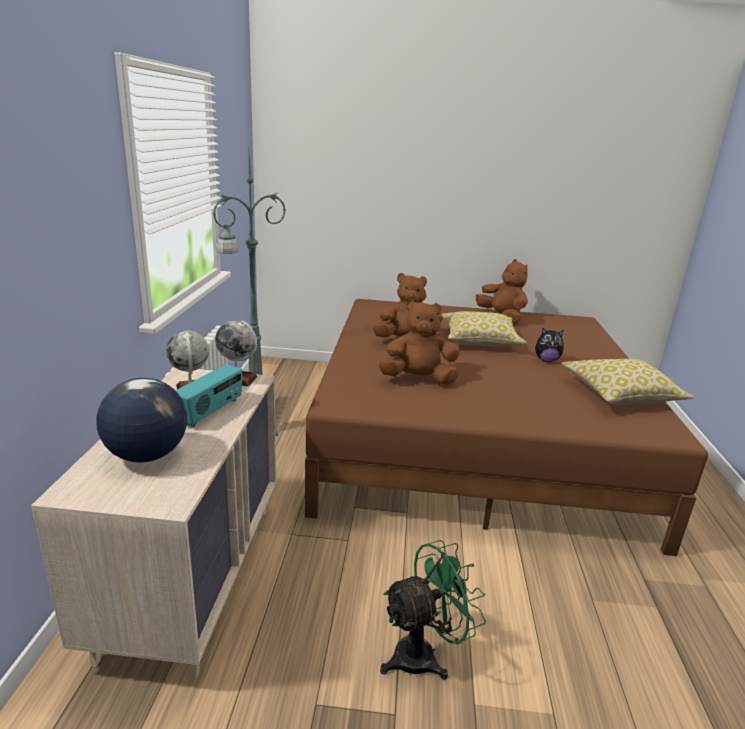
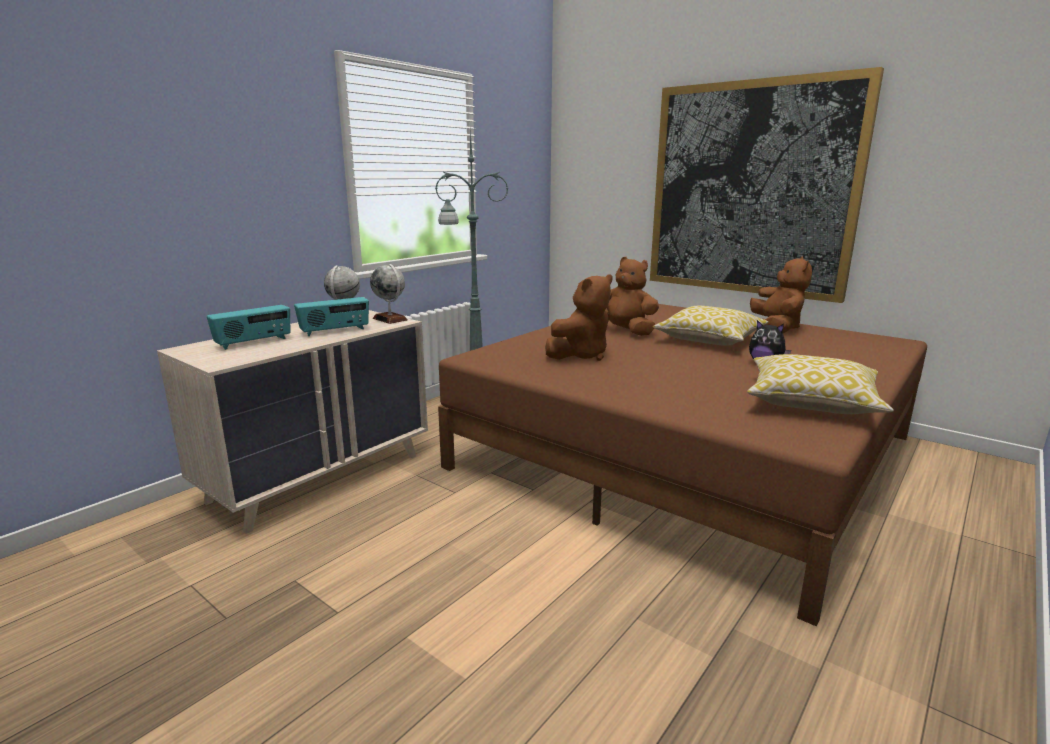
camera: 35 degrees right, 5 degrees down
(147, 455) = (254, 343): globe -> radio
(418, 379) = (580, 355): brown plush toy -> brown plush toy turned 105 degrees clockwise
(424, 654) = (411, 587): green fan -> none
(465, 201) = (751, 190): none -> picture

